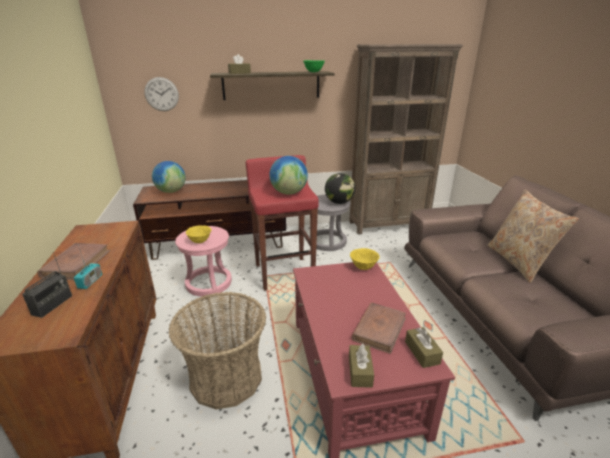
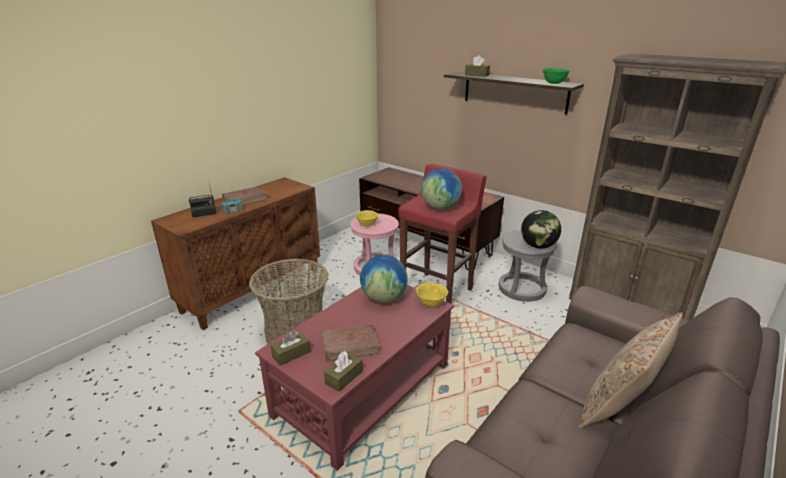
camera: 50 degrees right, 0 degrees up
(161, 94) = (416, 86): wall clock -> none
(171, 191) = (398, 177): globe -> globe (384, 298)

